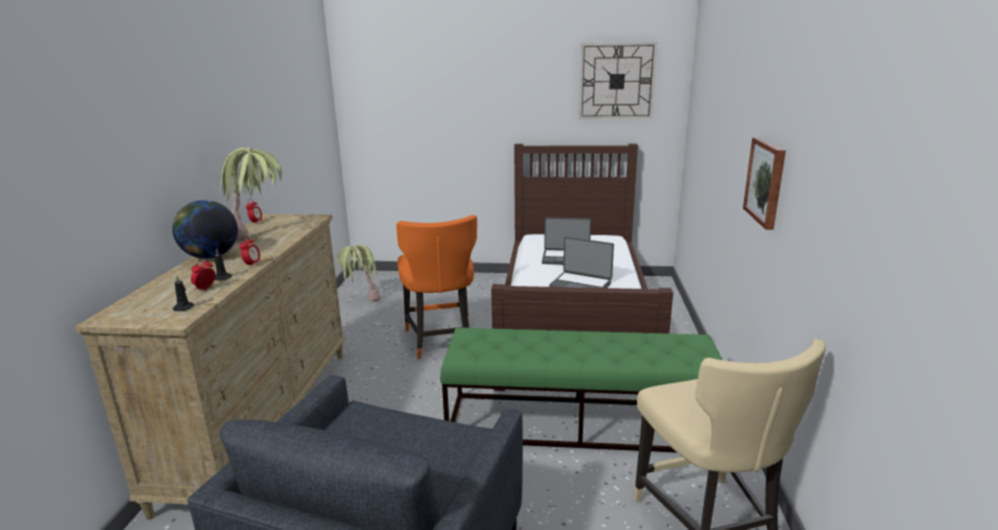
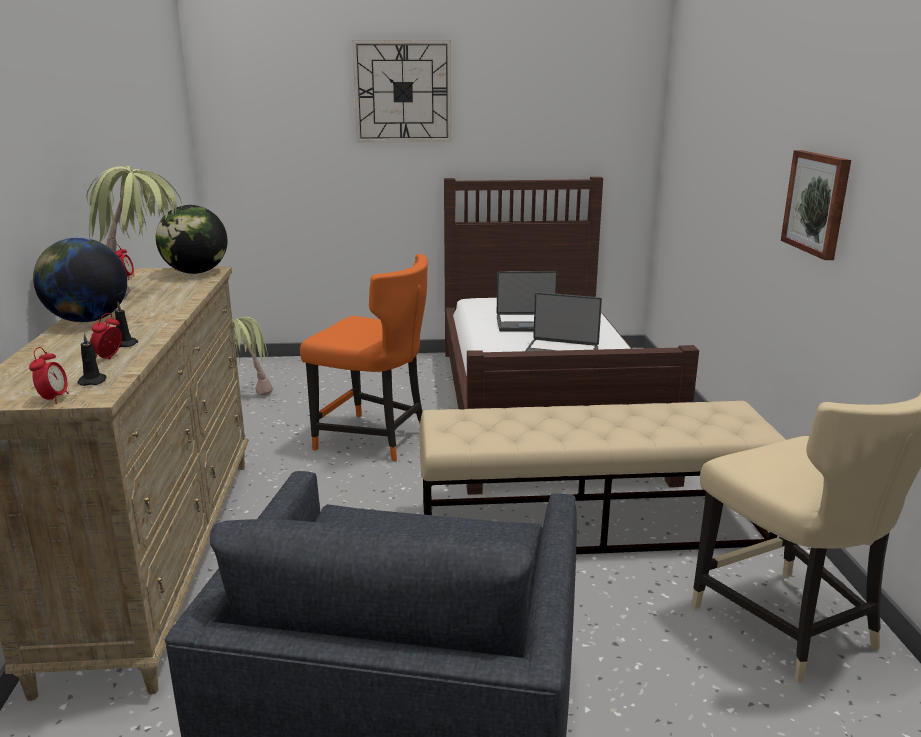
camera: 10 degrees left, 0 degrees up
(252, 265) = (158, 327): alarm clock -> alarm clock (54, 399)
(305, 219) = (196, 272): none -> globe
(440, 341) = (374, 439): orange chair -> orange chair turned 45 degrees counterclockwise
(579, 423) = (592, 524): green bench -> beige bench
(616, 81) = (575, 95): wall clock -> wall clock (403, 92)

